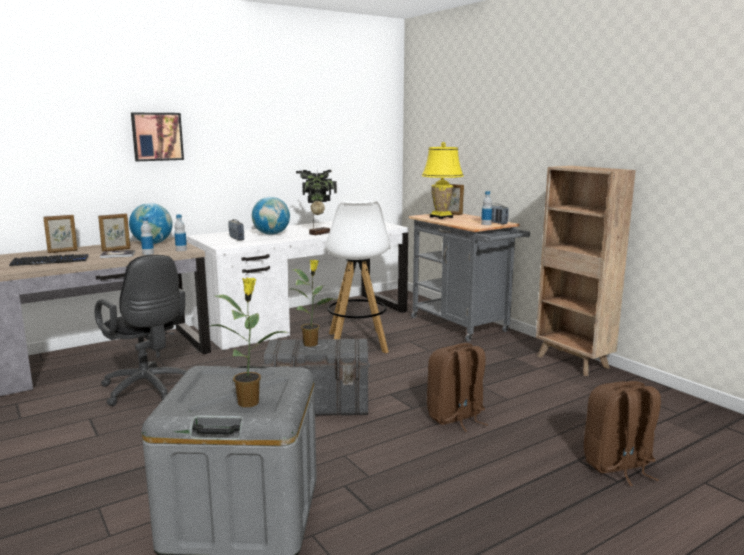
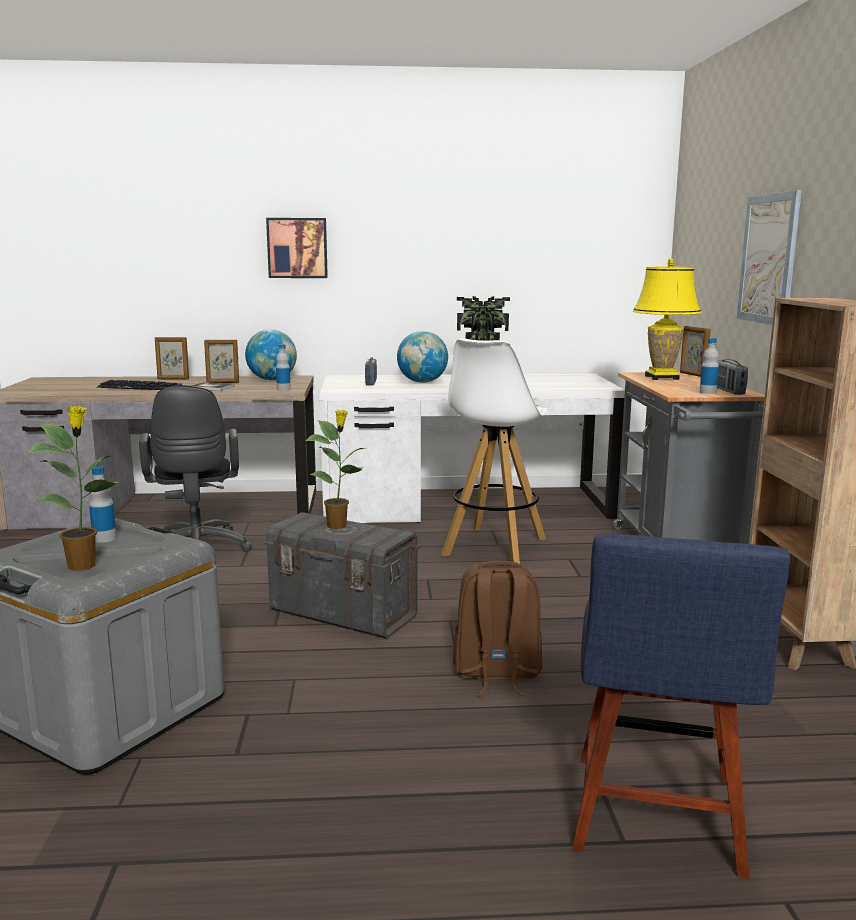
camera: 30 degrees right, 0 degrees up
(148, 253) = (243, 389): bottle -> bottle (104, 538)
(504, 142) = (768, 259): none -> picture
(618, 466) = (656, 819): brown backpack -> blue chair

